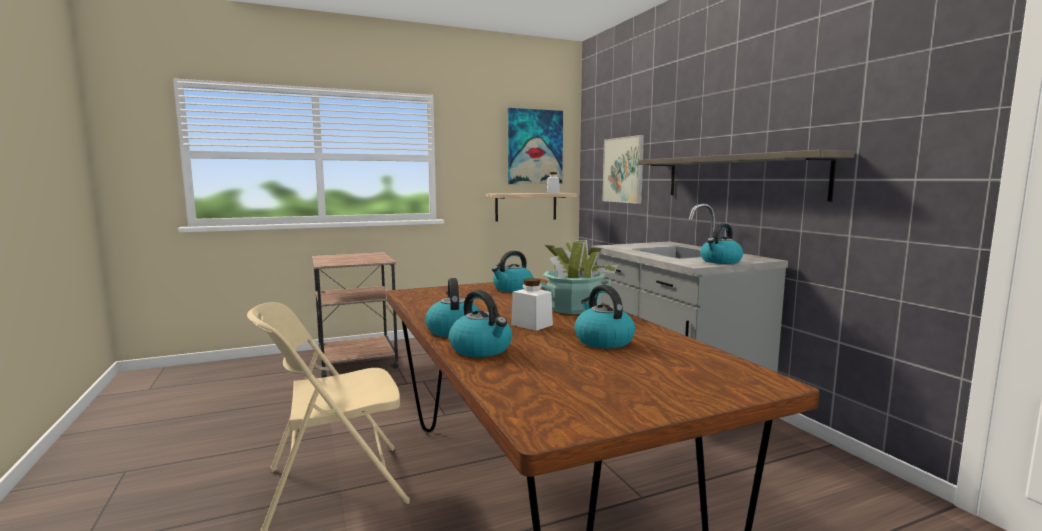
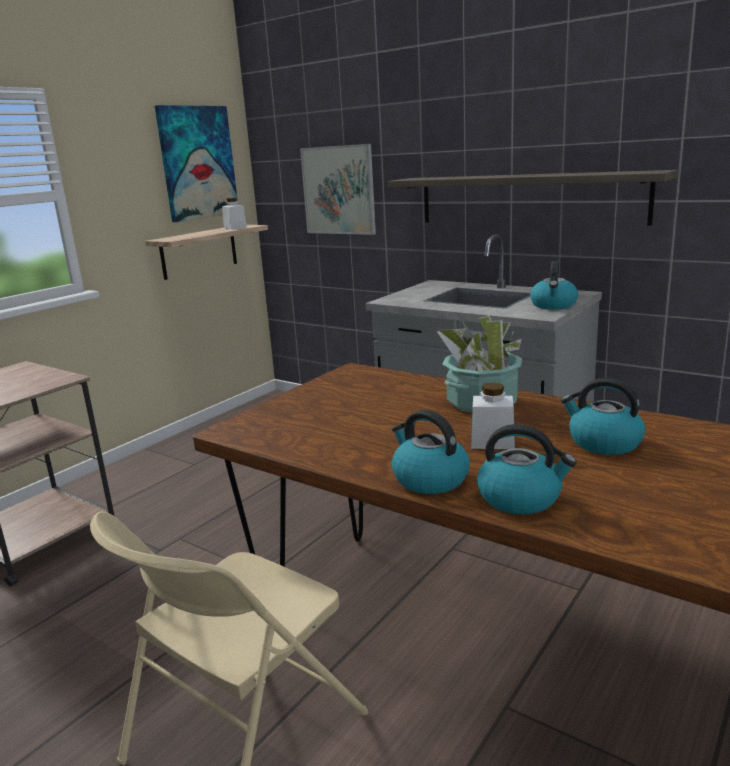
camera: 30 degrees left, 10 degrees up
(512, 289) = (355, 389): kettle -> none

